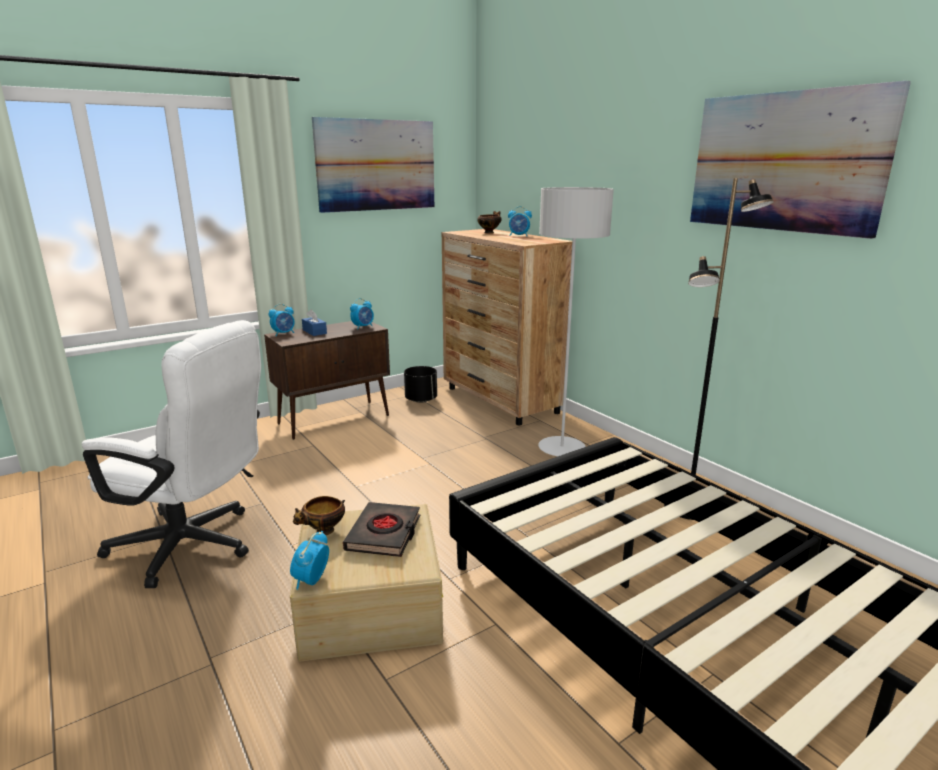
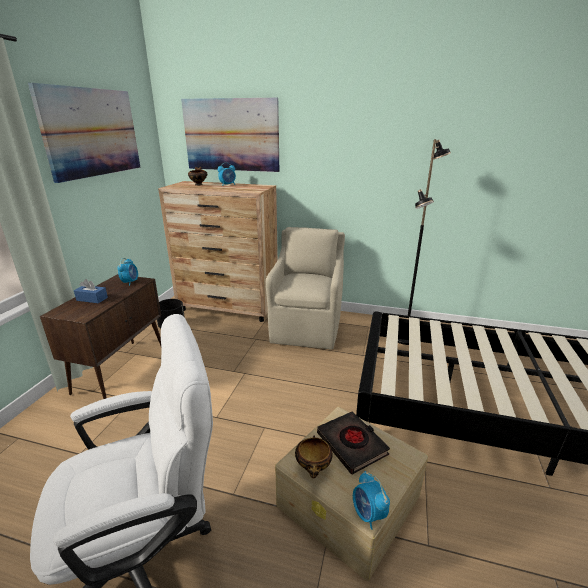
camera: 40 degrees left, 5 degrees up
(284, 333) = (62, 309): alarm clock -> none
(561, 449) = (306, 328): grey floor lamp -> beige armchair
(785, 162) = (435, 128): picture -> picture (231, 135)

